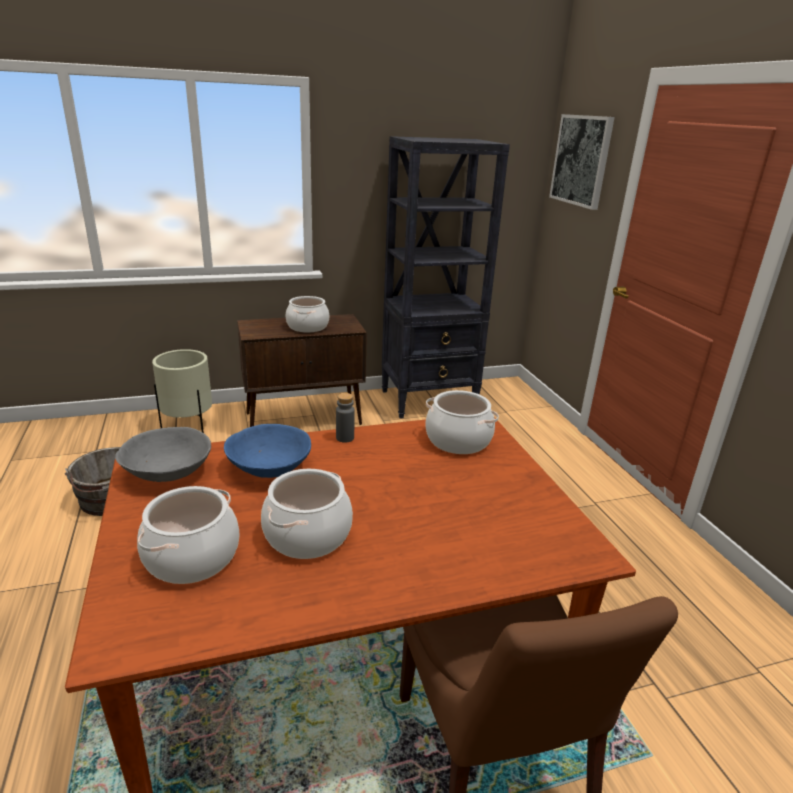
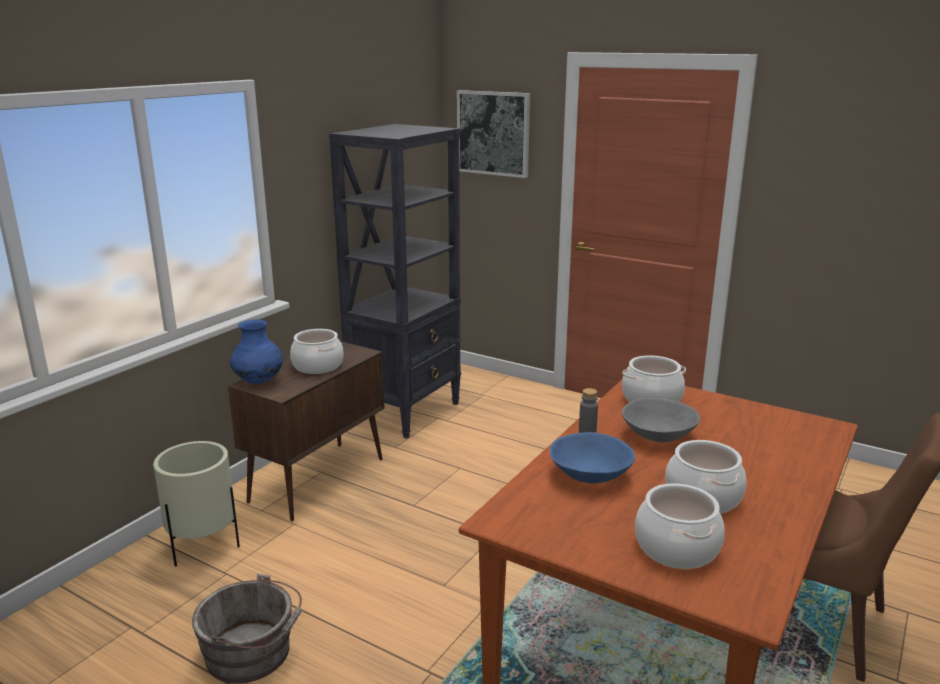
camera: 40 degrees left, 5 degrees down
(167, 472) = (533, 516): grey bowl -> grey bowl (658, 436)
(256, 323) = (259, 381): none -> blue vase

